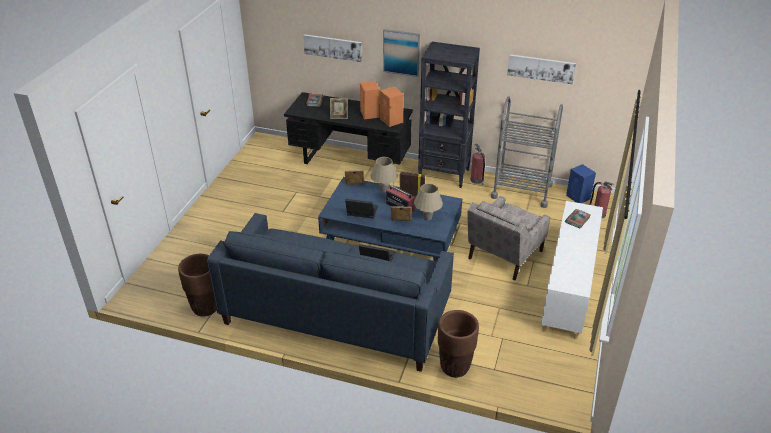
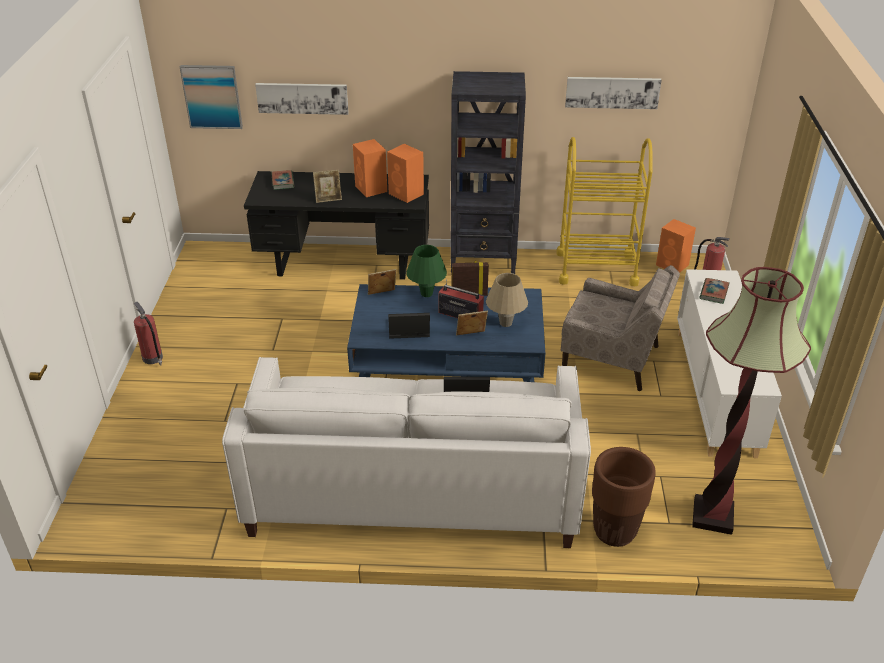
camera: 15 degrees left, 0 degrees up
(205, 308) = (208, 518): brown planter -> none
(336, 313) = (413, 486): blue sofa -> white sofa
(384, 190) = (426, 293): beige table lamp -> green table lamp
(401, 52) = (408, 93): picture -> picture (212, 96)
(477, 180) = (530, 263): fire extinguisher -> fire extinguisher (153, 358)
(504, 255) = (612, 359): beige armchair -> beige armchair turned 90 degrees counterclockwise
(521, 191) = (596, 268): grey cart -> yellow cart
(526, 371) = (712, 516): none -> floor lamp
(578, 197) = (673, 265): blue speaker -> orange speaker

